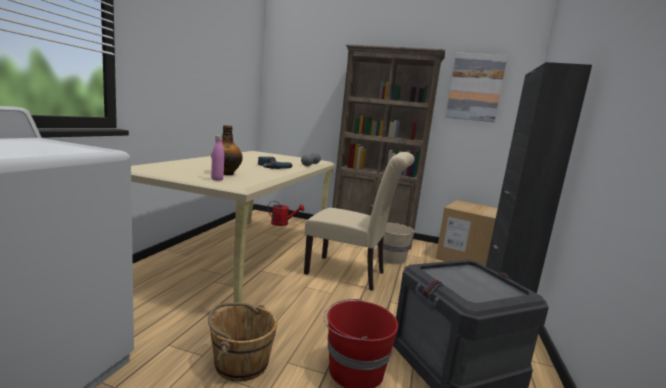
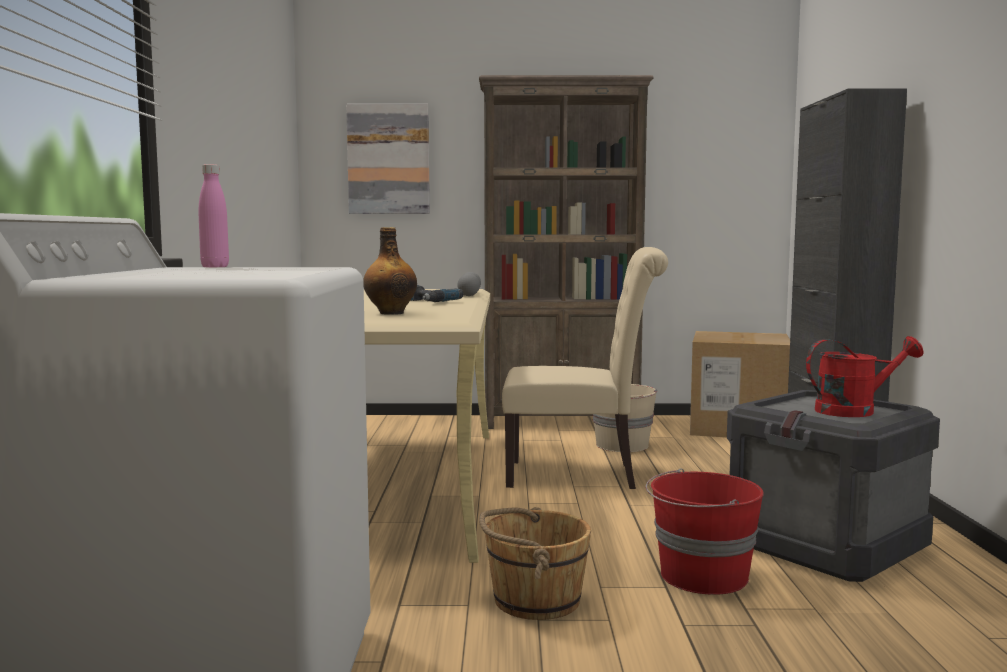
camera: 15 degrees left, 5 degrees down
(217, 179) = (403, 319): pink bottle -> pink bottle (215, 267)
(283, 224) = (387, 428): red watering can -> red watering can (854, 411)
(475, 87) = (698, 135): picture -> picture (388, 159)

